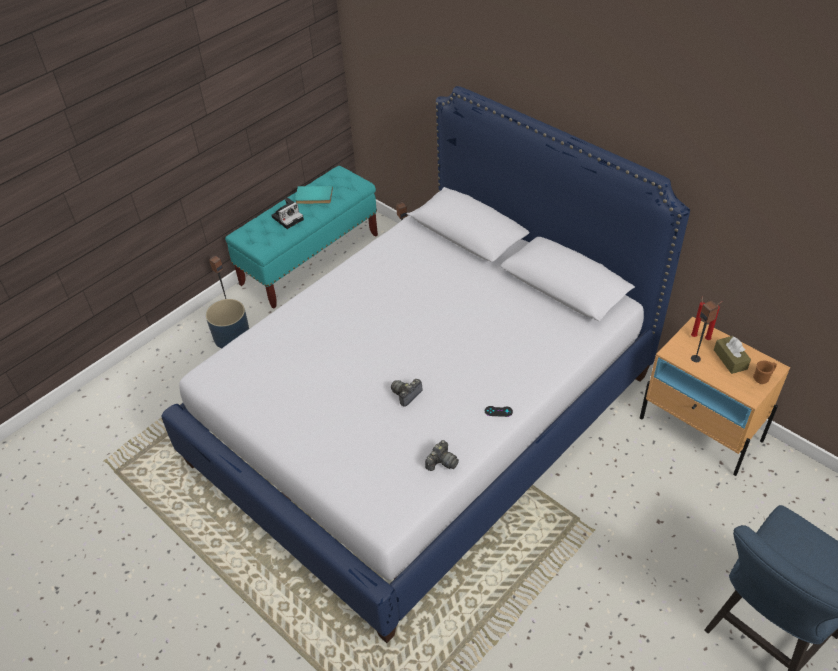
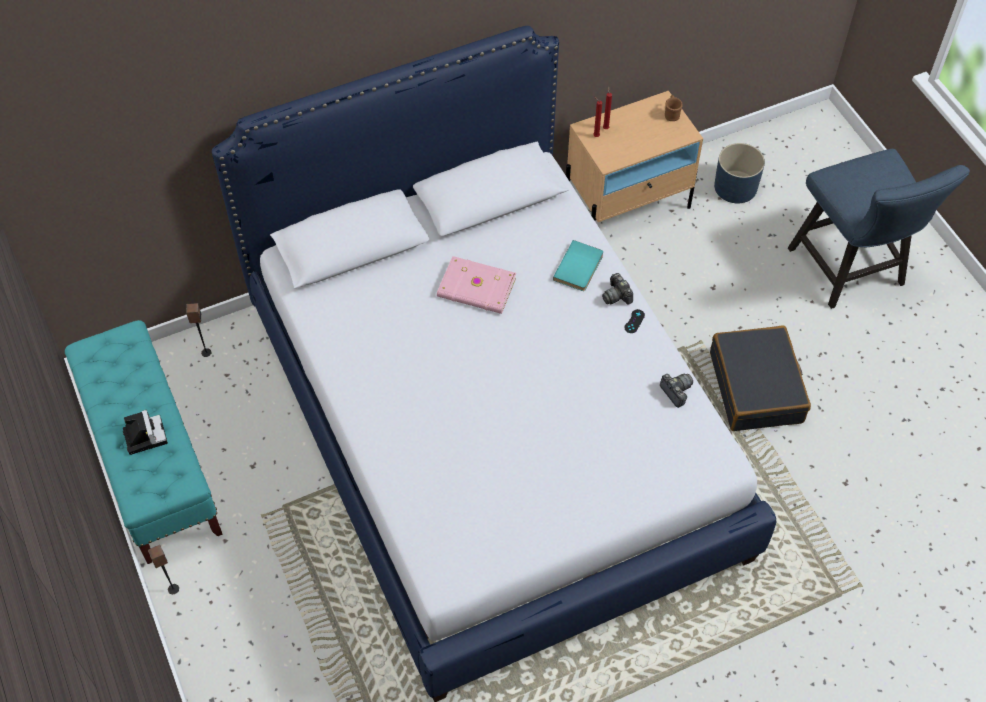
camera: 70 degrees left, 10 degrees up
(231, 336) = (243, 599): blue planter -> blue planter (735, 187)
(314, 197) = (121, 393): turquoise book -> turquoise book (580, 268)
(406, 395) = (574, 391): camera -> camera (617, 295)
(470, 307) = (476, 289): none -> pink book
(571, 591) = (756, 387): none -> black suitcase
(695, 358) = (624, 148): speaker -> none
(730, 359) = (638, 125): brown tissue box -> none

